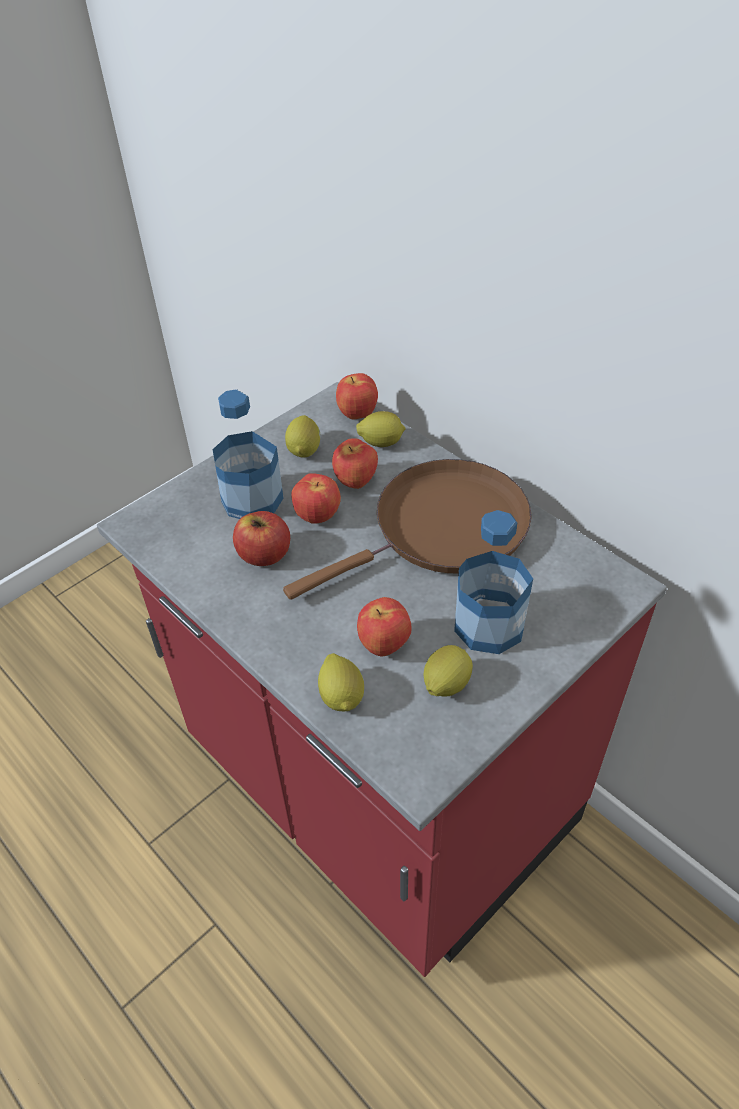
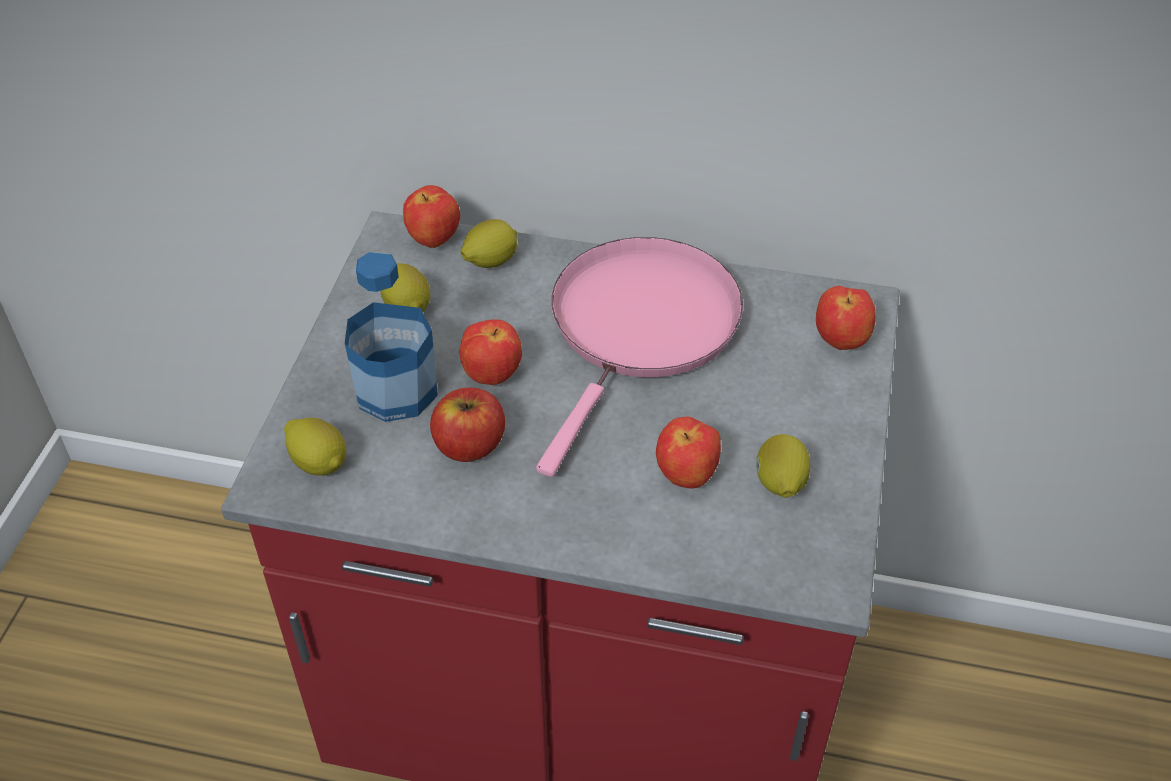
camera: 35 degrees left, 0 degrees up
(342, 696) = (689, 549): lemon -> lemon (319, 462)
(356, 482) = (502, 318): apple -> apple (841, 341)
(442, 529) = (641, 328): brown frying pan -> pink frying pan
(489, 625) = (771, 405): bottle -> none

